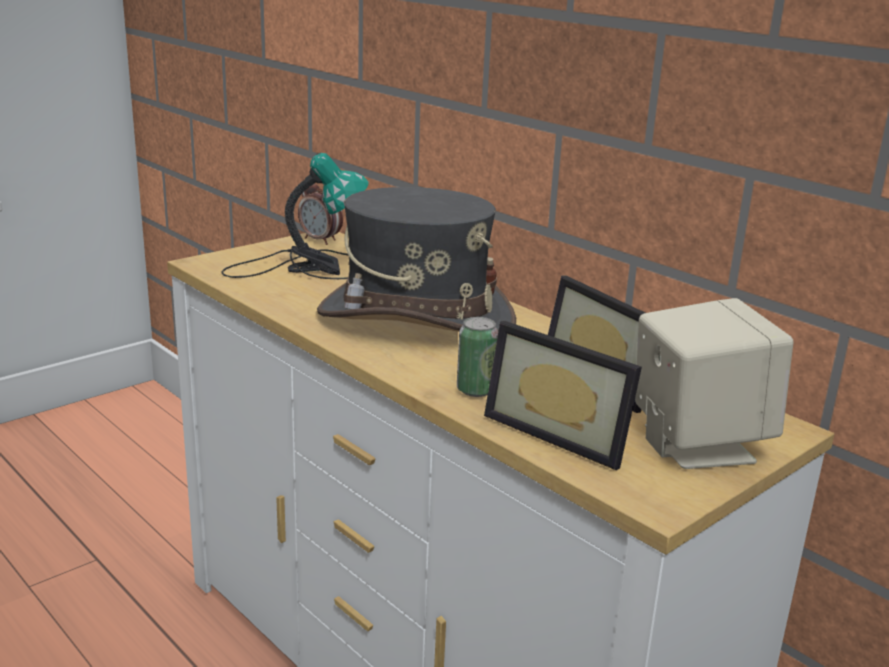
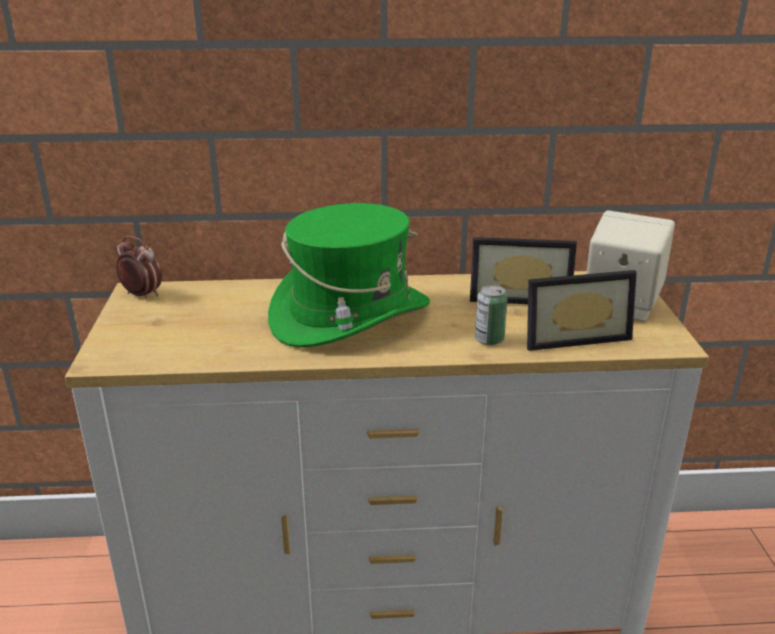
camera: 50 degrees left, 5 degrees up
(308, 267) = (191, 320): table lamp -> none
(321, 240) = (142, 295): alarm clock -> alarm clock turned 135 degrees counterclockwise
(415, 317) = (350, 316): grey hat -> green hat

